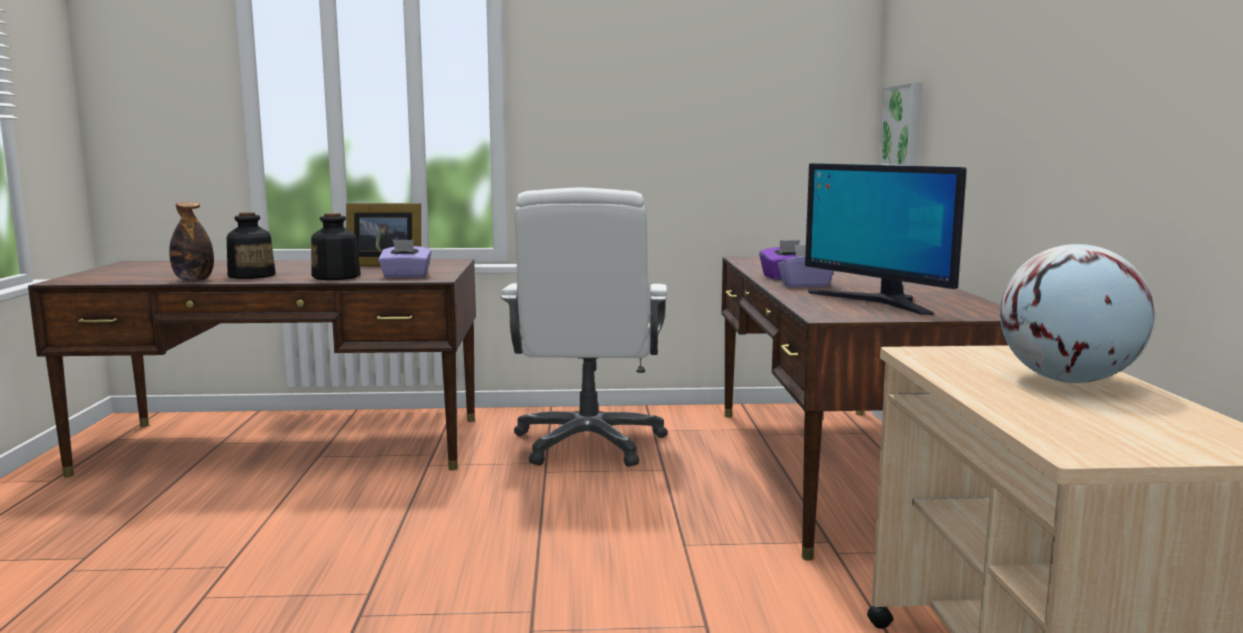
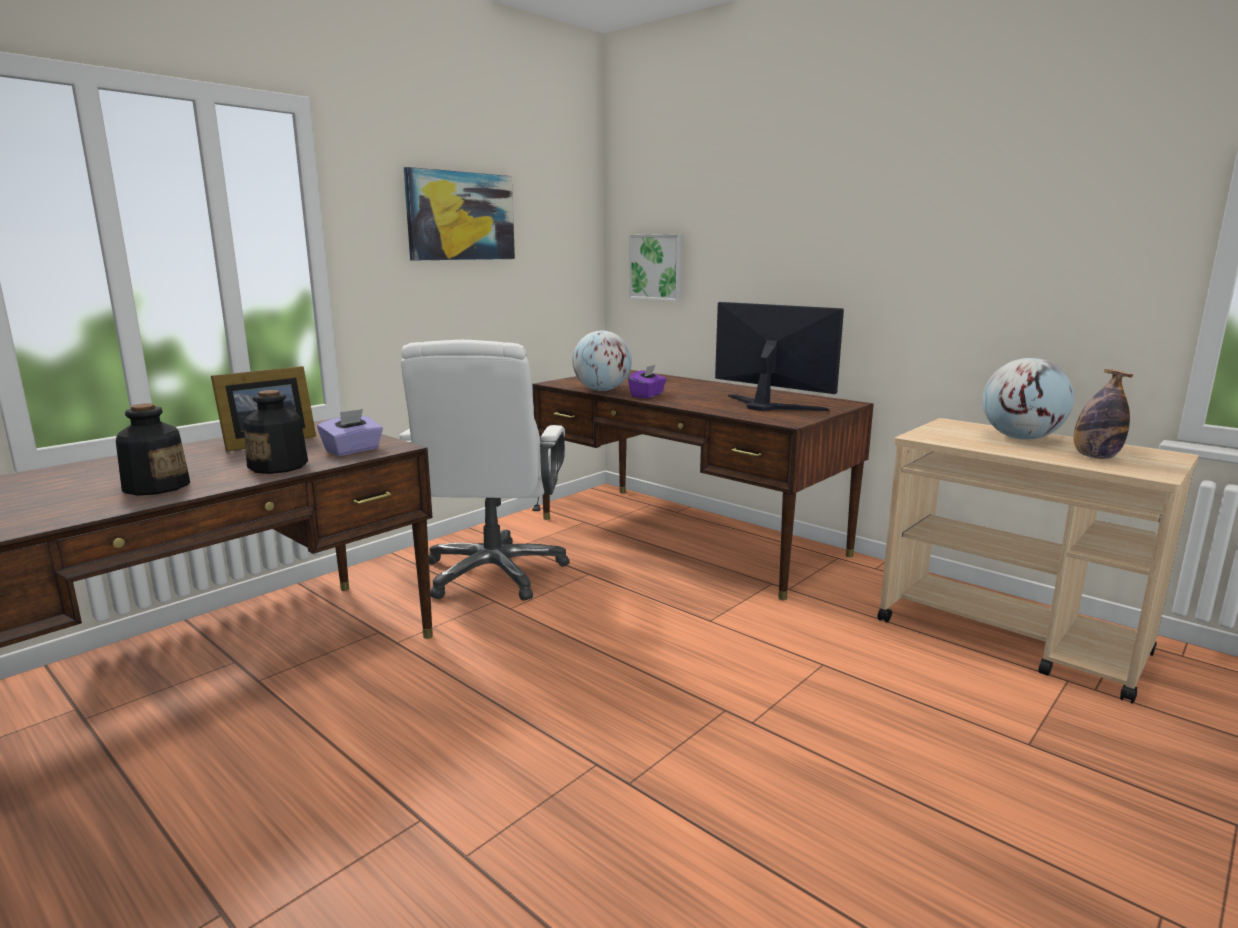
camera: 45 degrees left, 5 degrees up
(194, 280) = (101, 510): bottle -> bottle (1095, 457)
(589, 443) = (494, 573): white office chair -> white office chair turned 45 degrees clockwise
(660, 72) = (461, 216): none -> picture
(760, 268) = (602, 390): none -> globe
(805, 285) = (682, 400): purple tissue box -> none
(878, 302) = (769, 406): monitor -> monitor turned 150 degrees counterclockwise

